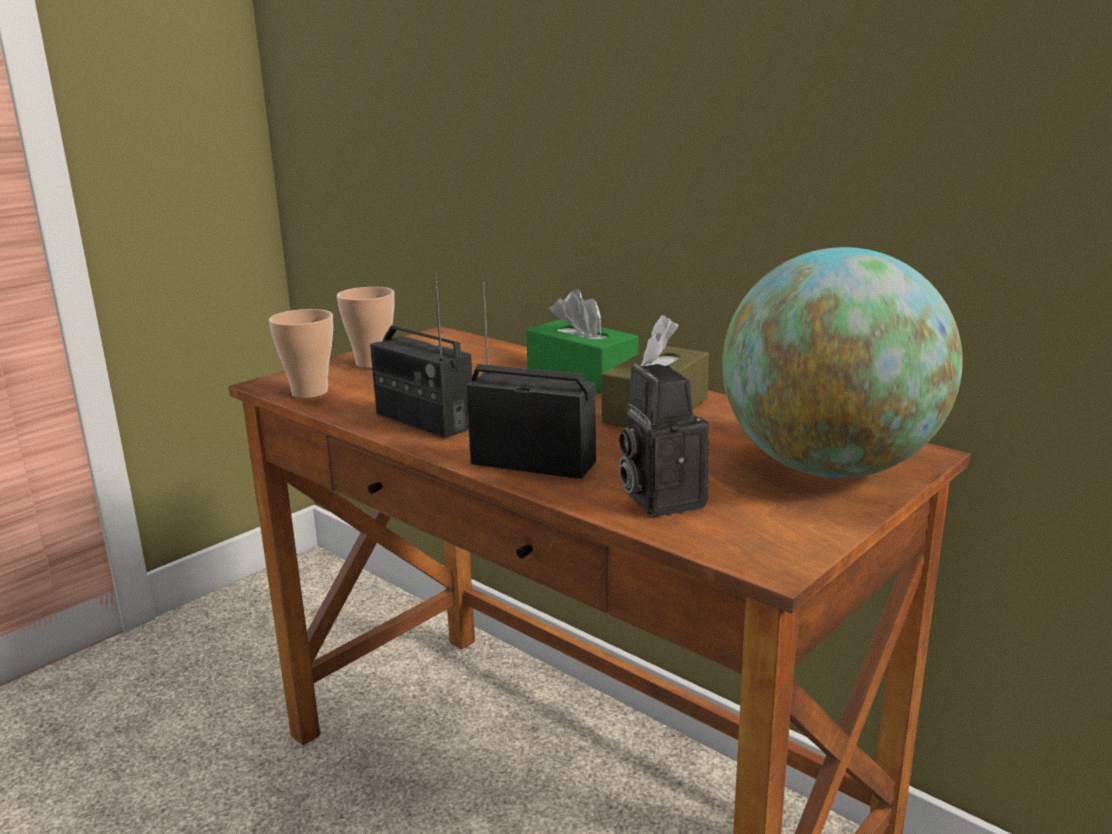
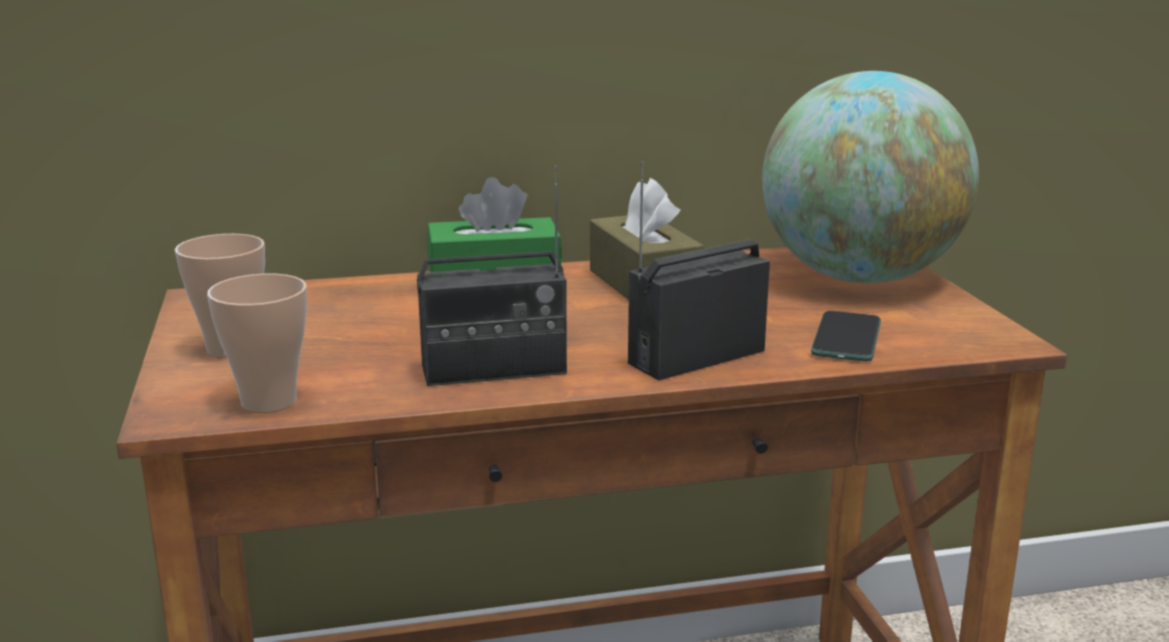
camera: 55 degrees left, 0 degrees up
(659, 499) = (846, 339): camera -> phone

